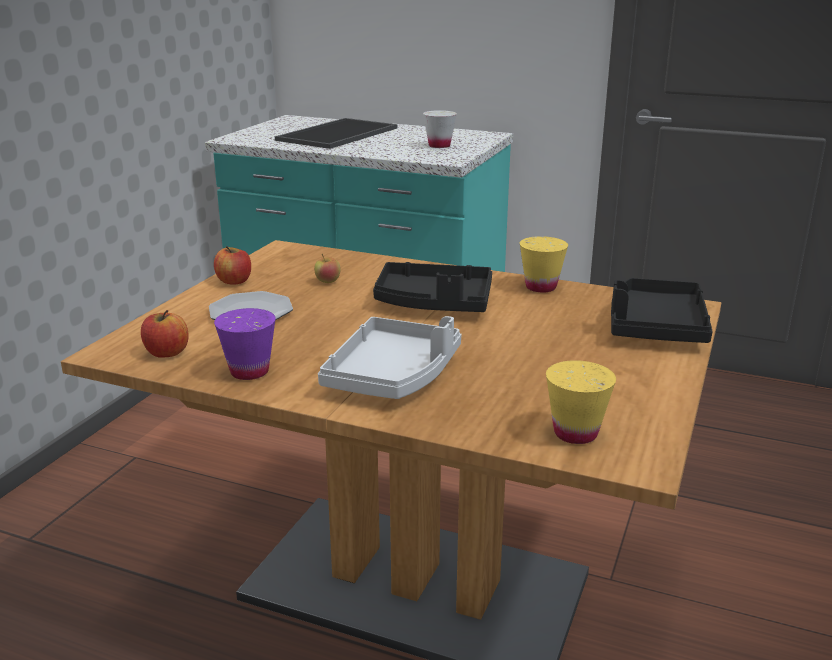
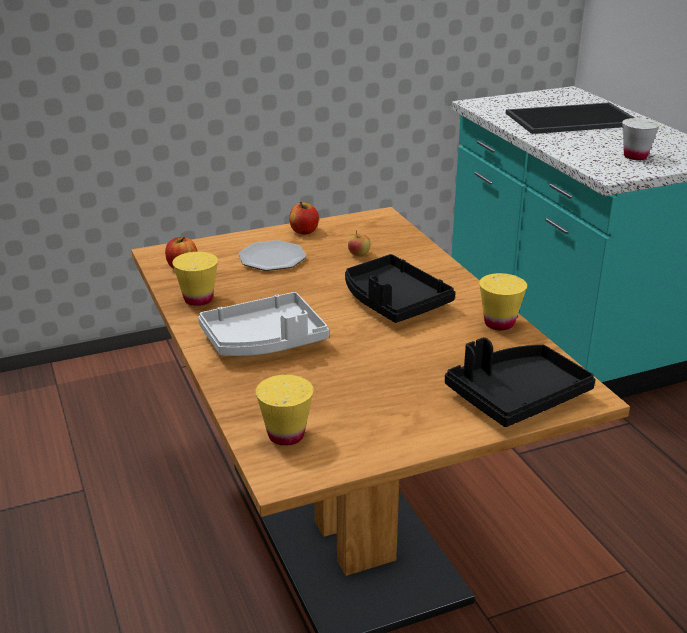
camera: 45 degrees right, 5 degrees up
(249, 372) = (198, 299): purple cup -> yellow cup

